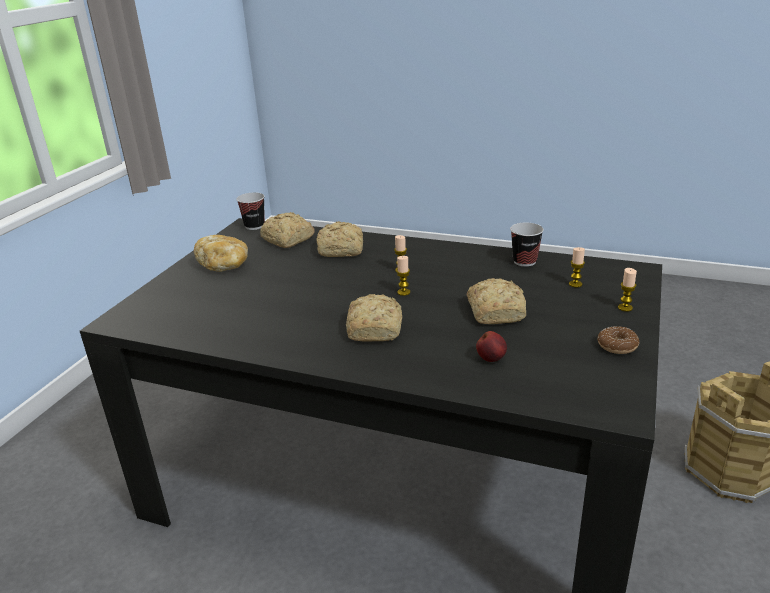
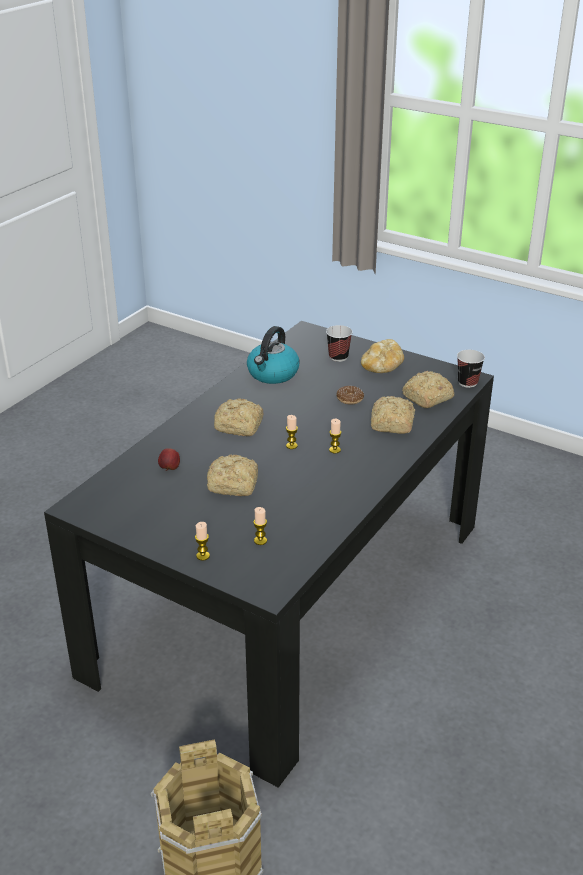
camera: 100 degrees right, 5 degrees up
(240, 327) = (272, 374): none -> kettle
(524, 261) = (322, 523): cup -> cup (338, 357)
(617, 346) = (149, 531): donut -> donut (350, 399)

